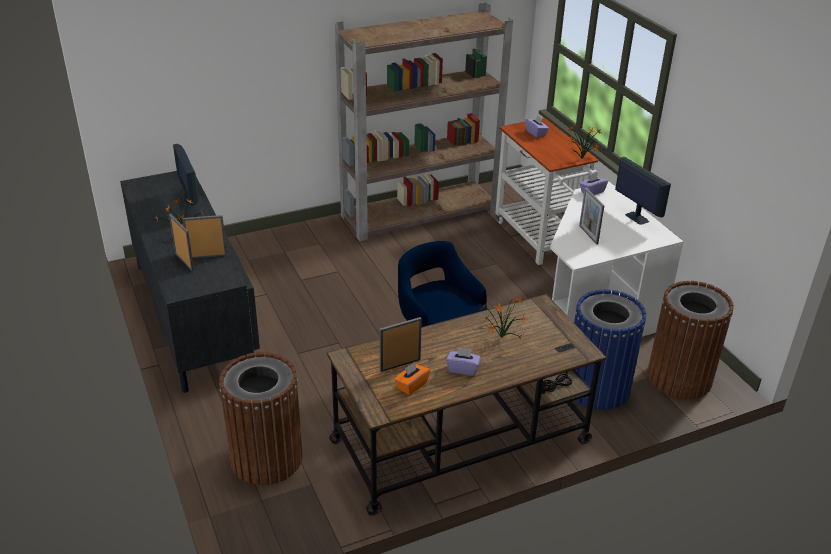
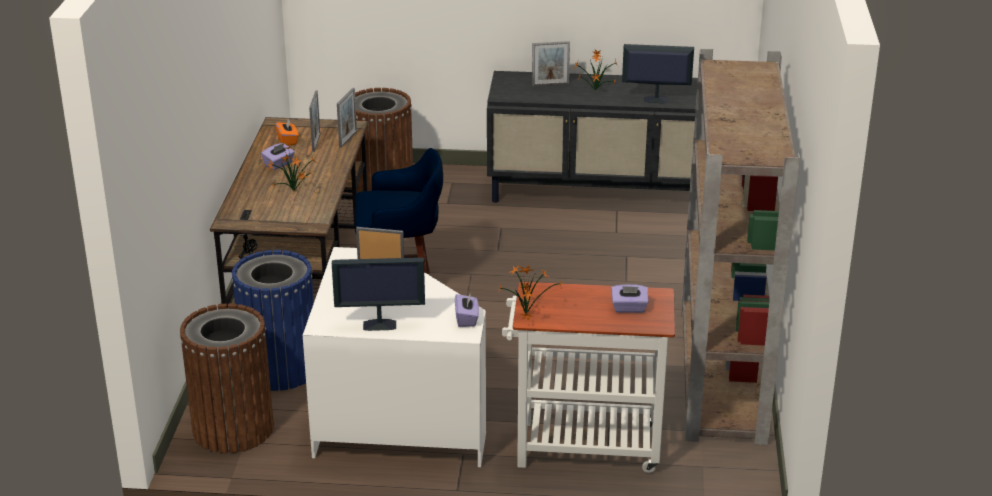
camera: 120 degrees right, 5 degrees down
(207, 256) = (550, 94): picture frame -> picture frame (348, 139)

